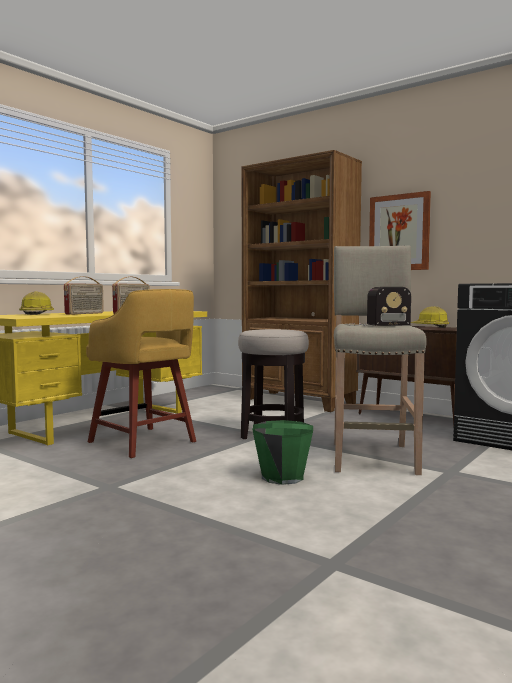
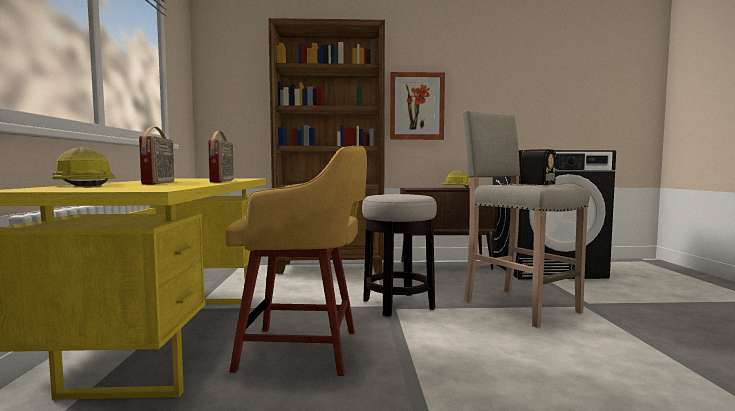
camera: 40 degrees left, 0 degrees up
(282, 477) = (523, 346): green bucket -> none

